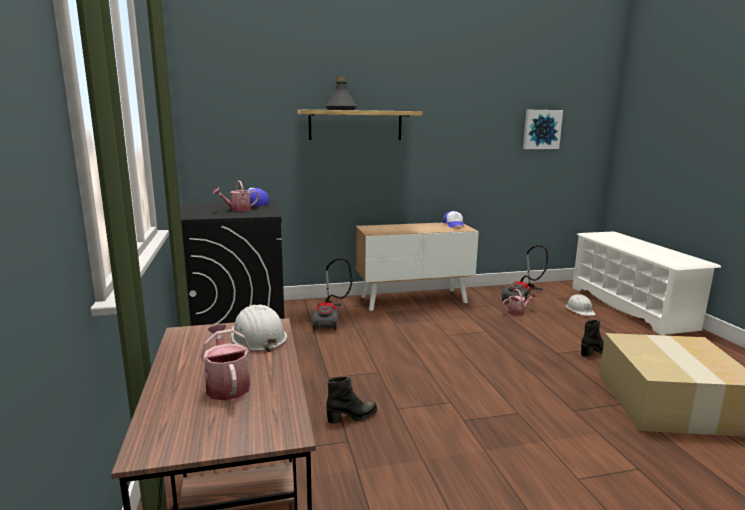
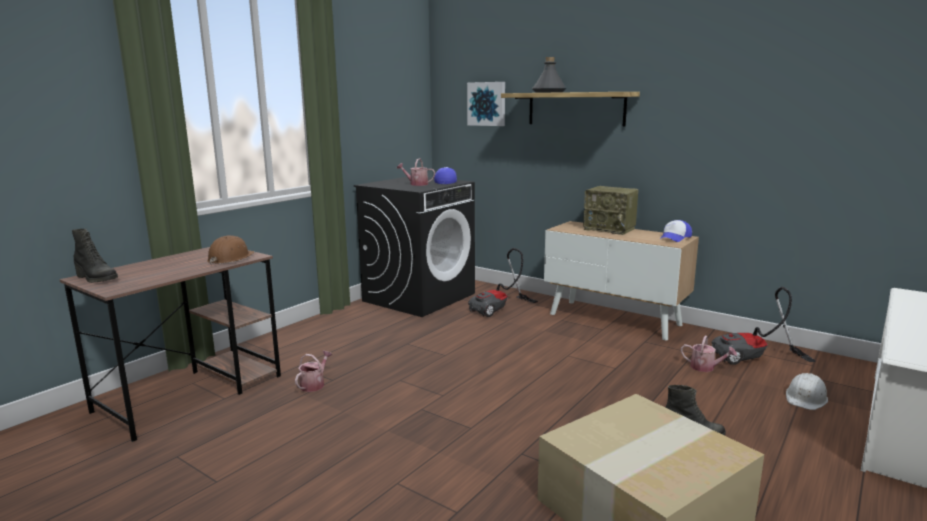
camera: 50 degrees right, 0 degrees up
(227, 385) = (158, 270): watering can -> watering can (314, 384)
(257, 337) = (230, 258): white hard hat -> brown hard hat
(352, 417) = (365, 370): black boot -> black boot (96, 279)
(402, 226) = (610, 229): none -> radio
(541, 129) = (847, 114): picture -> picture (487, 104)

